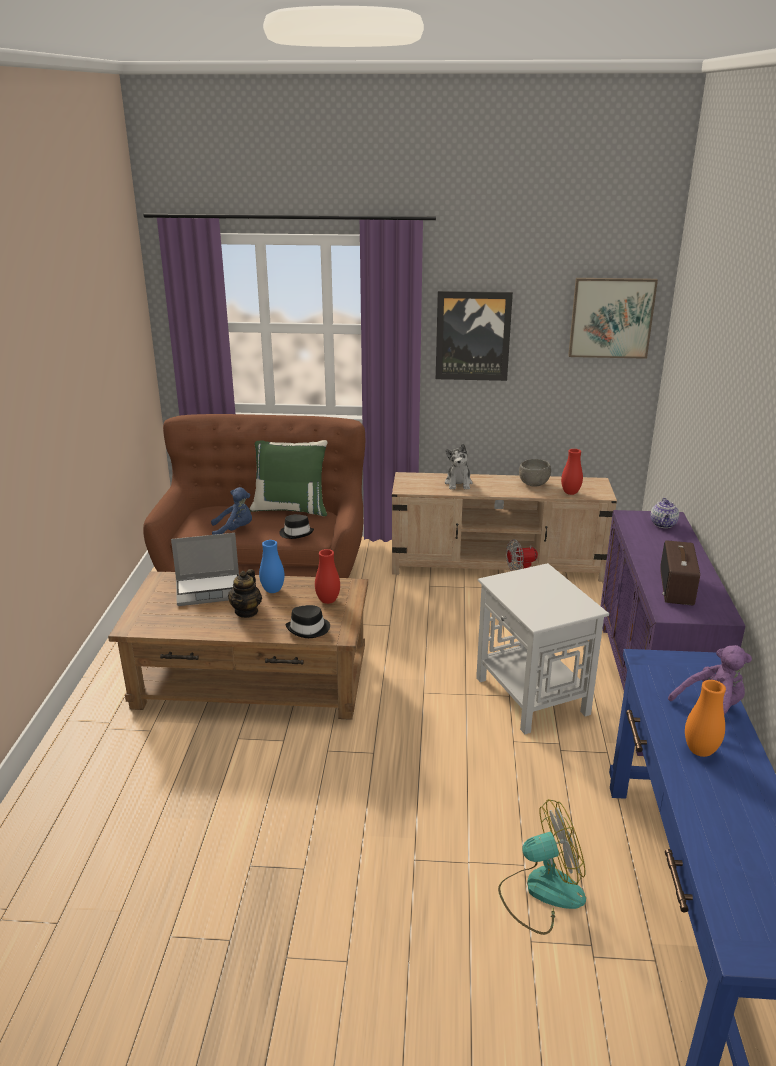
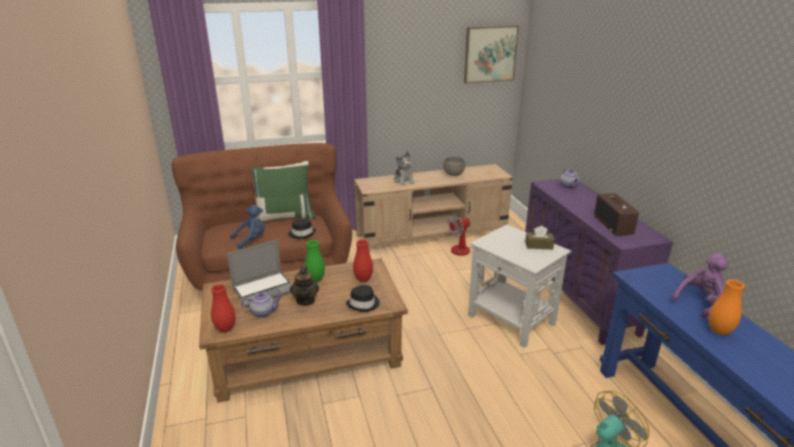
camera: 20 degrees left, 0 degrees up
(193, 615) = (263, 312): none -> teapot
(273, 590) = (315, 280): blue vase -> green vase
(473, 336) = (400, 73): picture -> none
(568, 598) = (539, 245): none -> brown tissue box
(570, 493) = (481, 176): red vase -> red vase (225, 329)

